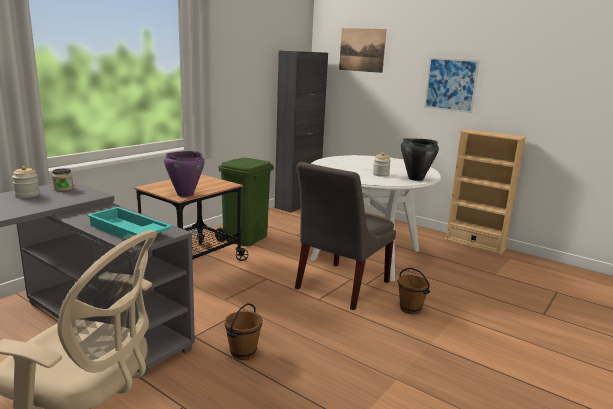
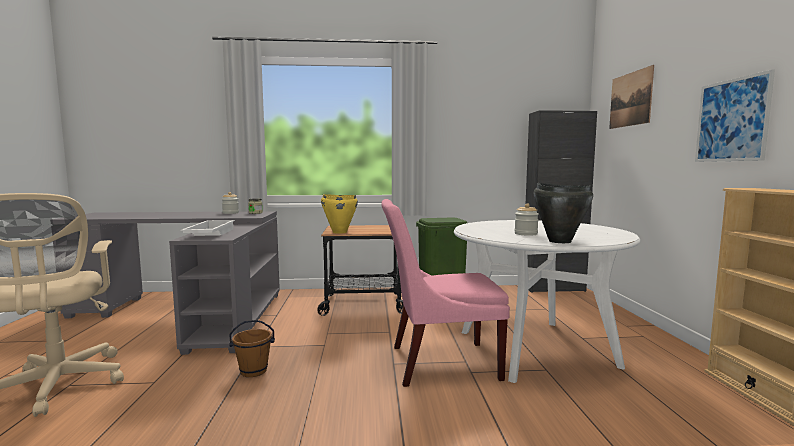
camera: 50 degrees right, 10 degrees down
(127, 231) = (209, 234): turquoise tray -> white tray
(184, 194) = (339, 232): purple cooking pot -> yellow cooking pot
(340, 286) = (438, 362): grey chair -> pink chair
(410, 309) = (467, 417): brown bucket -> none

